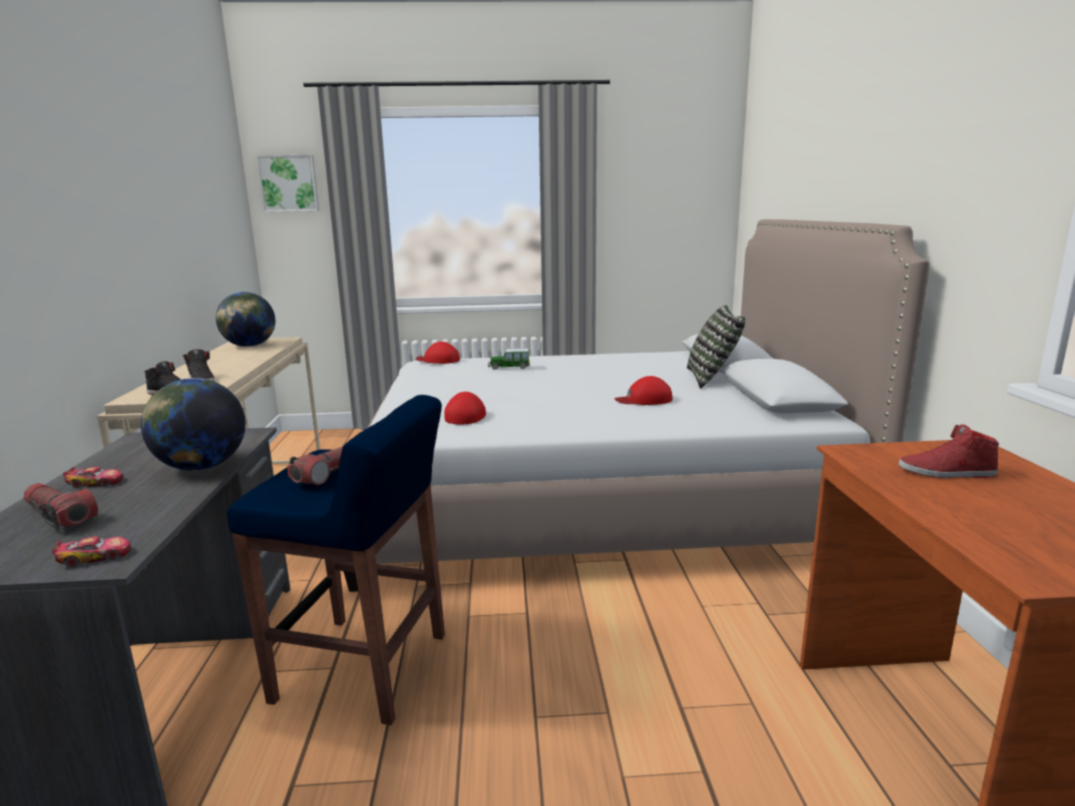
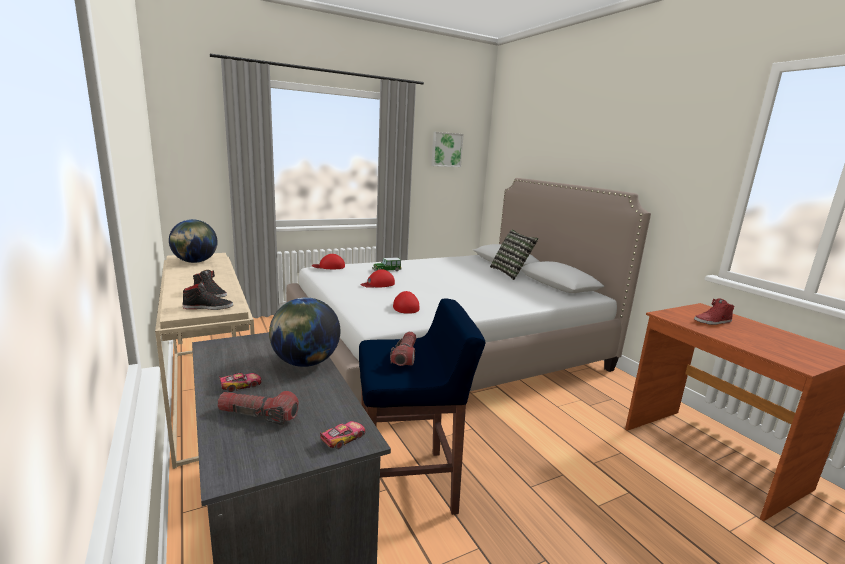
camera: 25 degrees left, 0 degrees up
(289, 183) = (189, 130): picture -> picture (446, 149)
(644, 400) = (494, 289): red cap -> red cap (378, 284)

